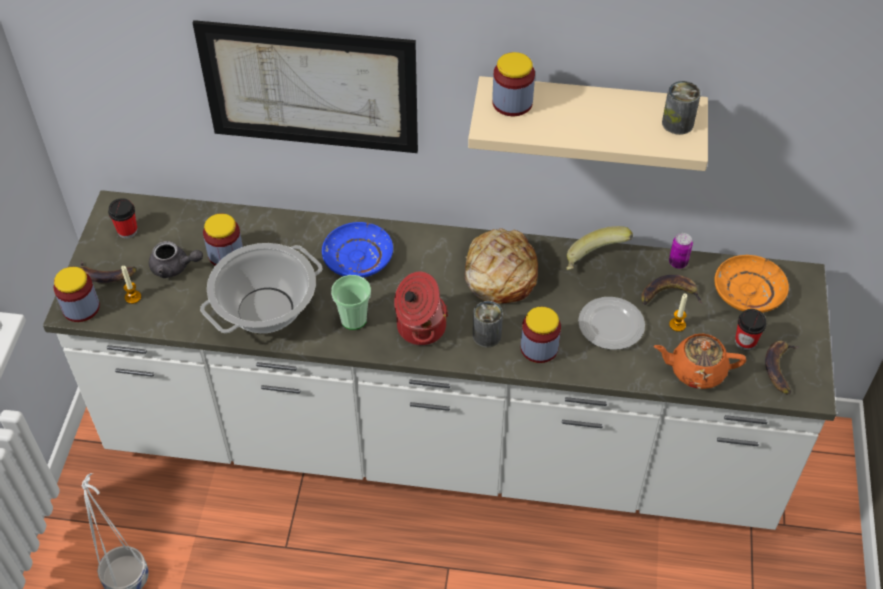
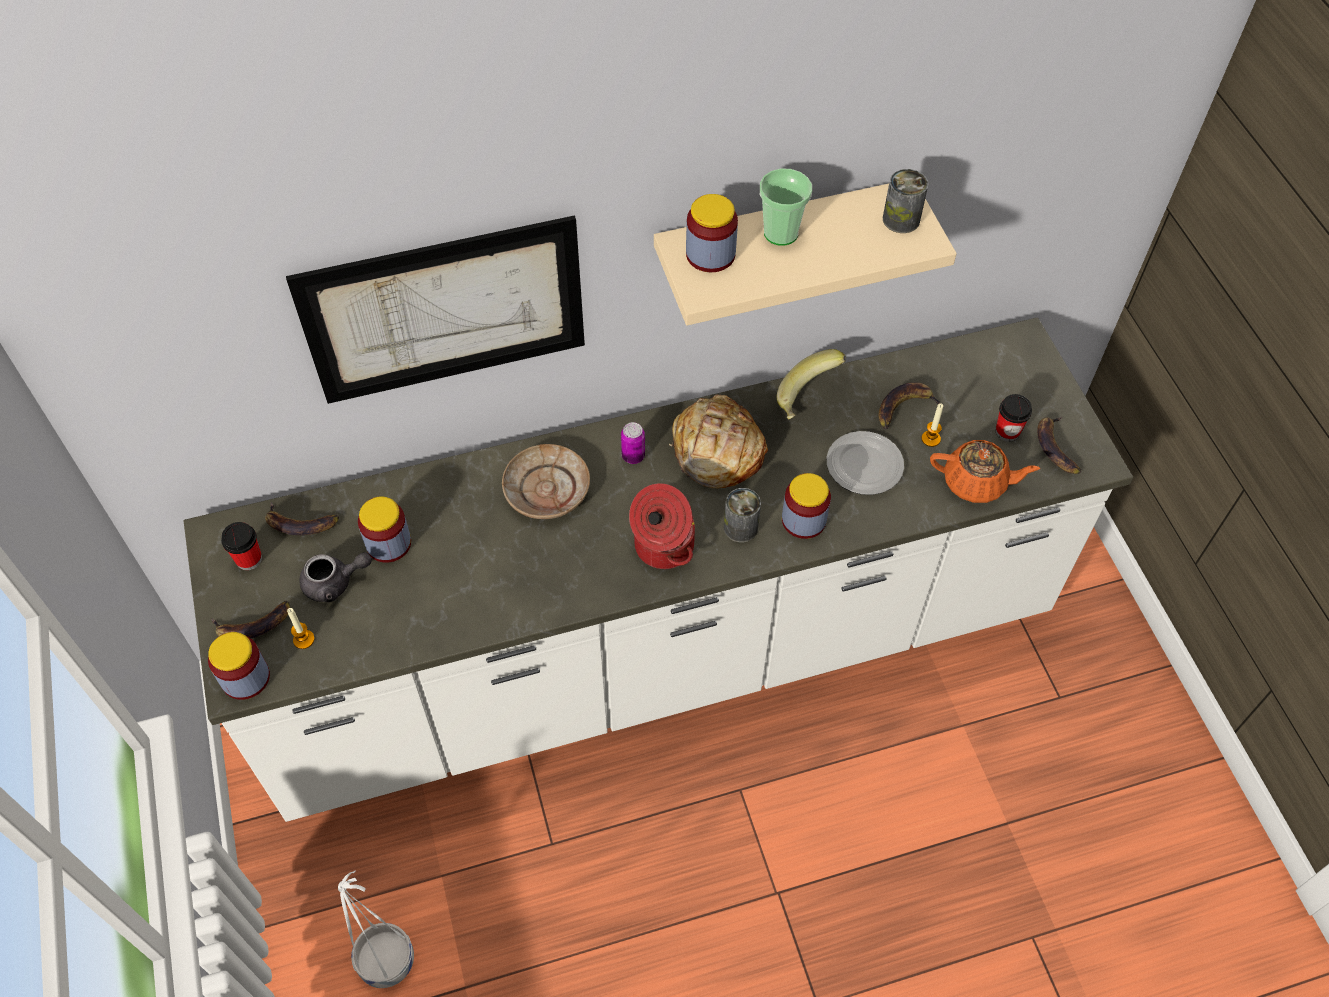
camera: 25 degrees left, 5 degrees up
(174, 220) = (300, 524): none -> banana
(266, 309) = (475, 593): cooking pot -> none
(353, 319) = (583, 565): cup -> cup (781, 233)
(357, 257) = (546, 490): blue plate -> beige plate
(678, 262) = (894, 368): can -> can (633, 456)
(696, 370) = (976, 483): orange teapot -> orange teapot turned 150 degrees counterclockwise
(748, 291) = (981, 374): orange plate -> none

